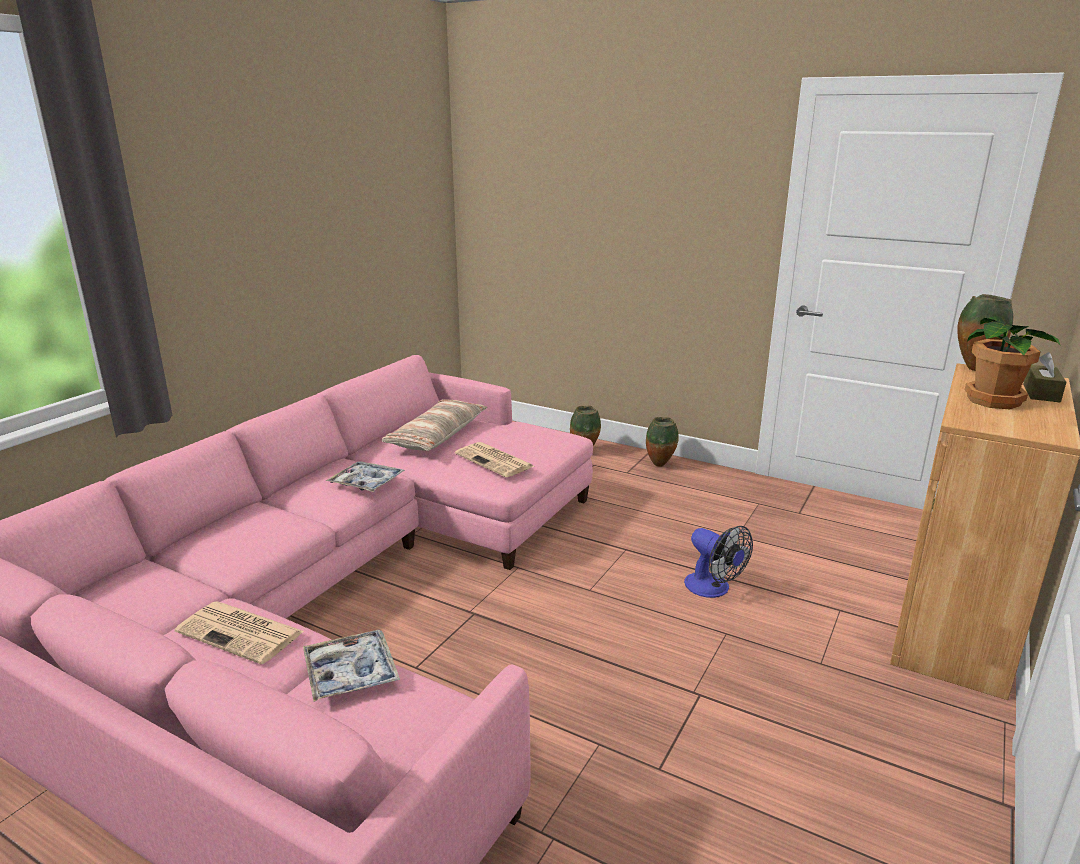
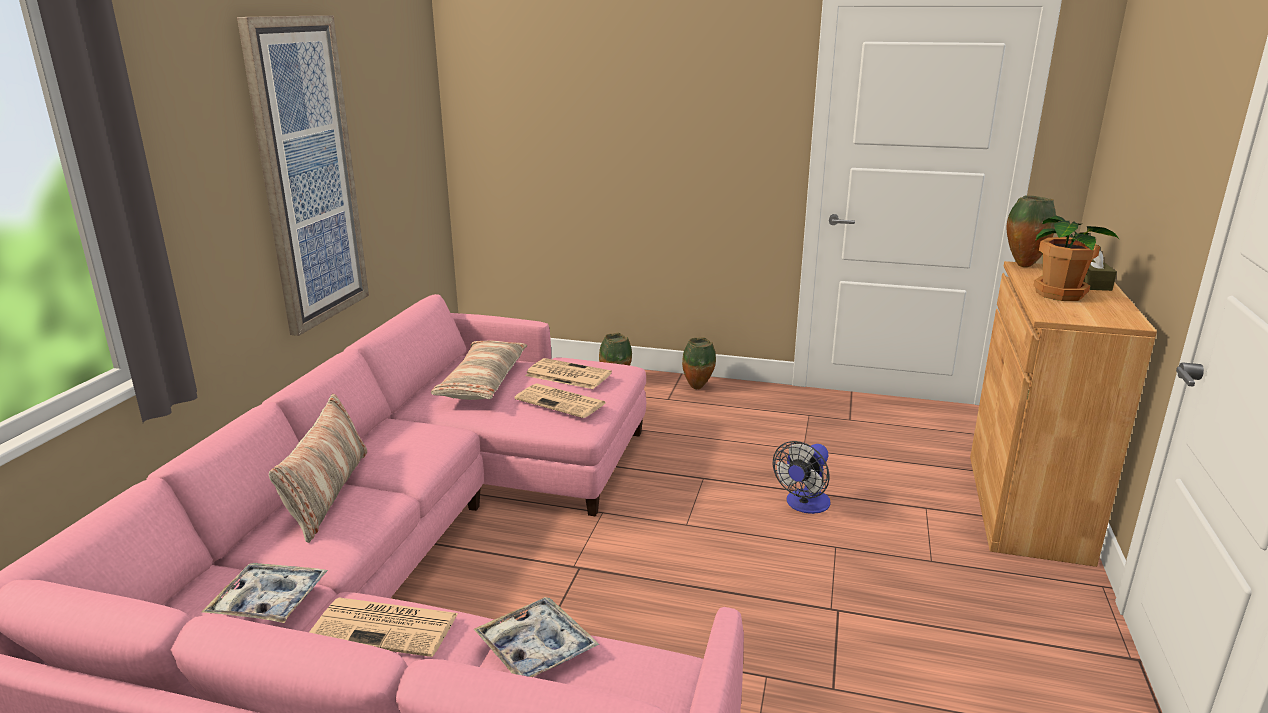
camera: 15 degrees left, 0 degrees up
(259, 514) = (327, 493): none -> pillow
(303, 241) = (307, 174): none -> picture
(366, 483) = (433, 442): tray -> tray (269, 601)
(513, 437) = (567, 375): none -> newspaper
(713, 589) = (804, 505): fan -> fan turned 90 degrees clockwise

